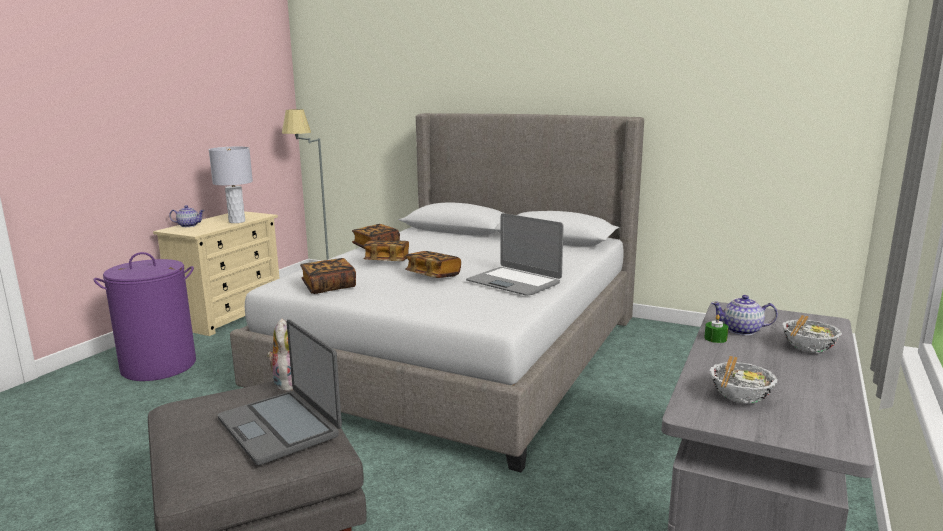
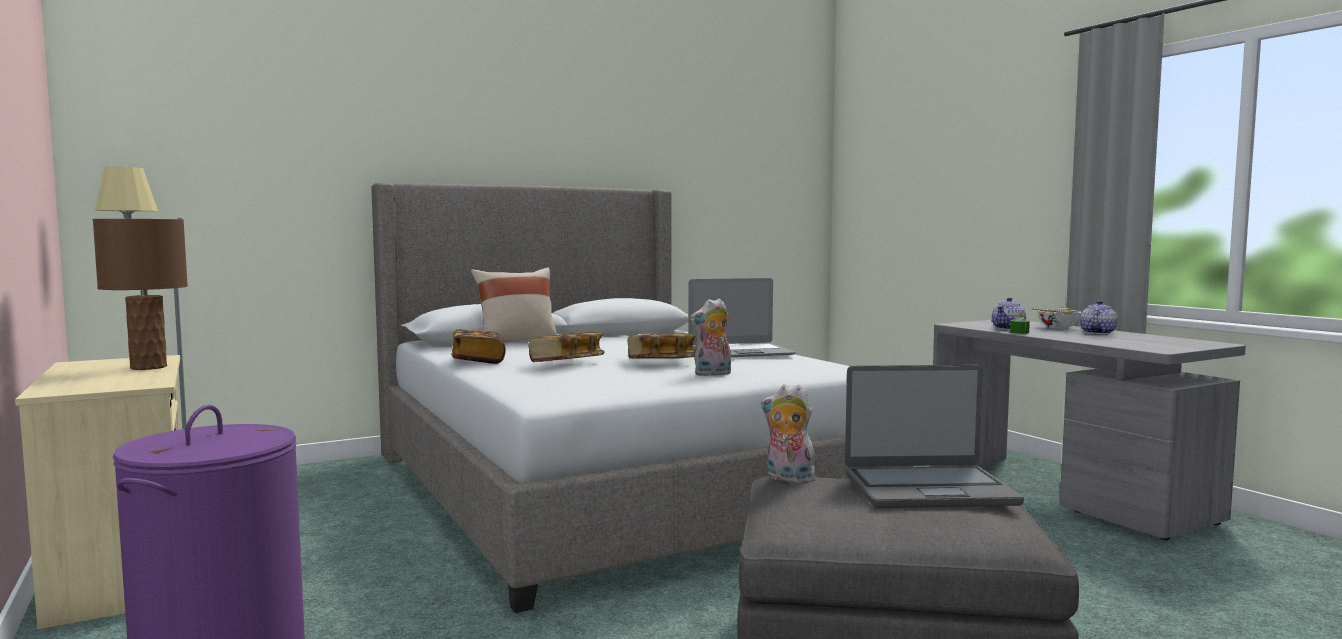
camera: 55 degrees left, 10 degrees down
(188, 225) = (65, 383): teapot -> teapot (1097, 333)
(236, 221) = (148, 367): grey table lamp -> brown table lamp
(329, 287) = (617, 385): book -> none
(407, 295) = (712, 374): none -> plush toy
(456, 236) = (516, 343): none -> beige pillow
(739, 397) = (1136, 343): bowl -> none

